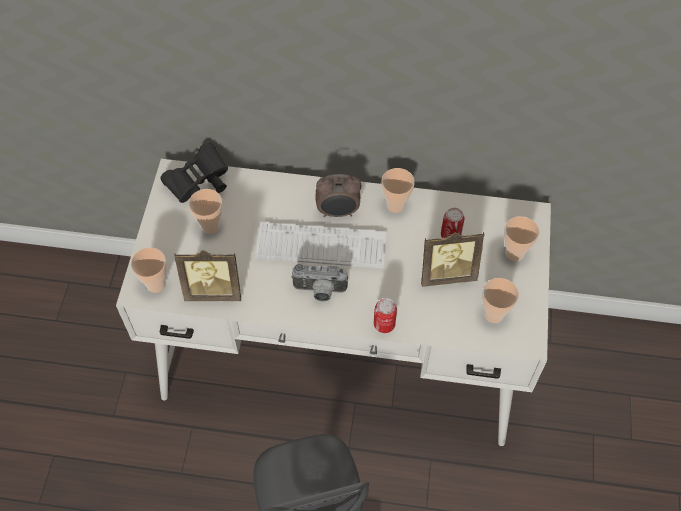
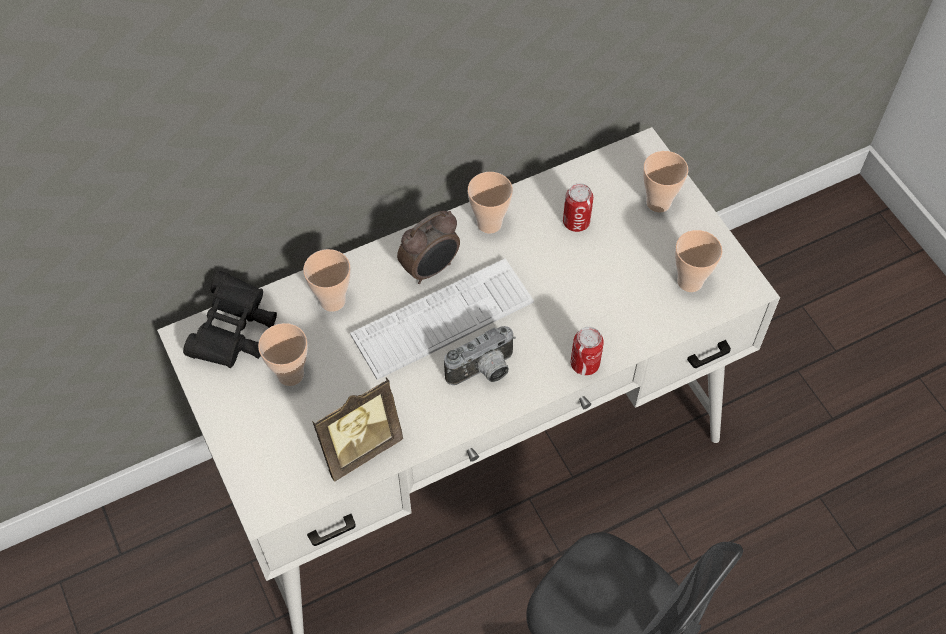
camera: 35 degrees left, 0 degrees up
(156, 284) = (280, 484): cup -> cup (332, 300)
(446, 273) = (606, 267): picture frame -> none

